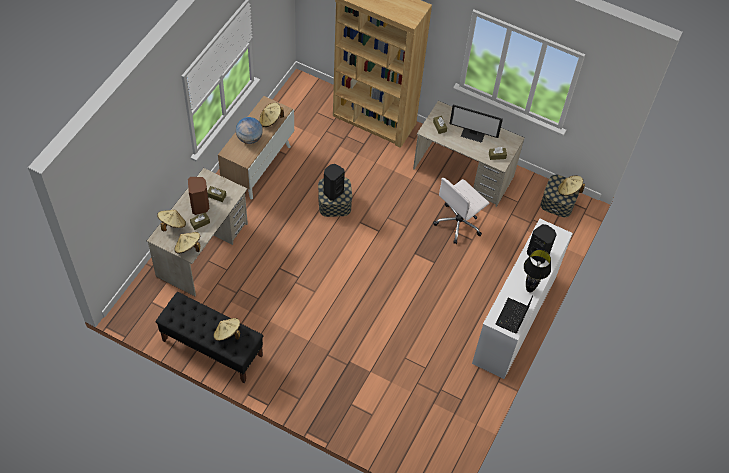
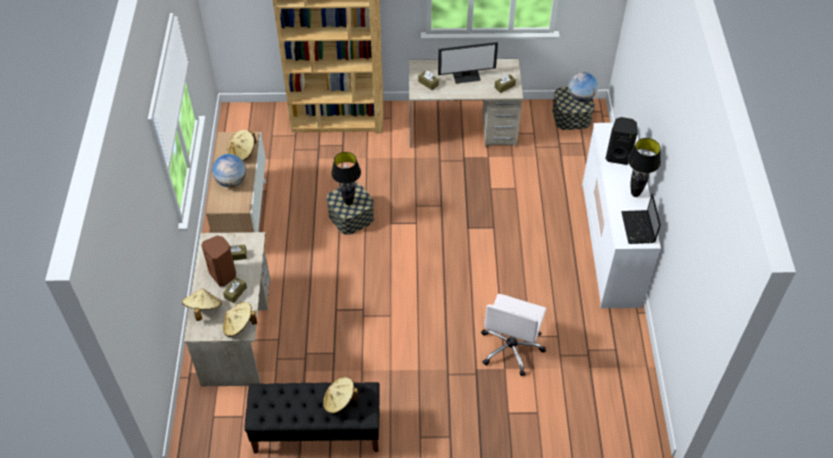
camera: 25 degrees left, 5 degrees down
(332, 192) = (348, 202): black speaker -> black table lamp
(458, 223) = (491, 179): white office chair -> white office chair (511, 348)
(569, 190) = (581, 97): beige hat -> globe

